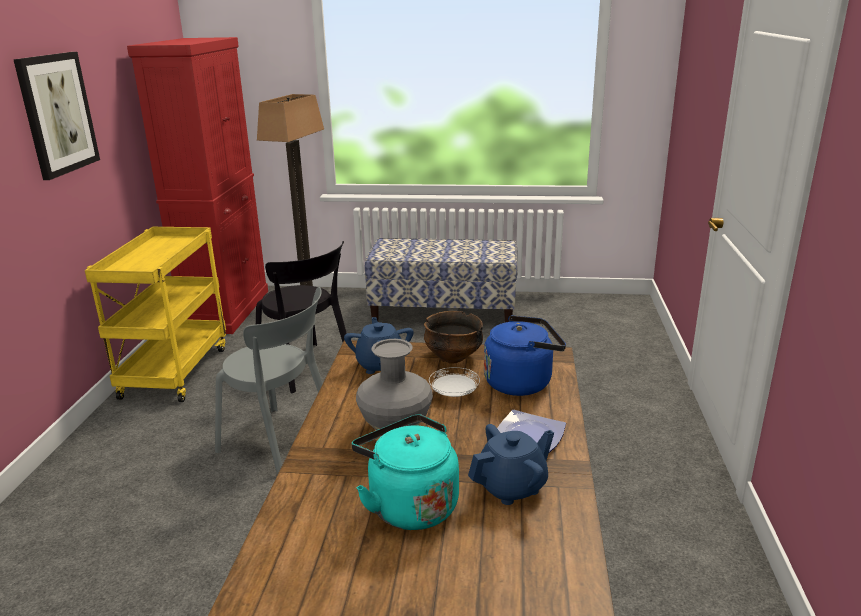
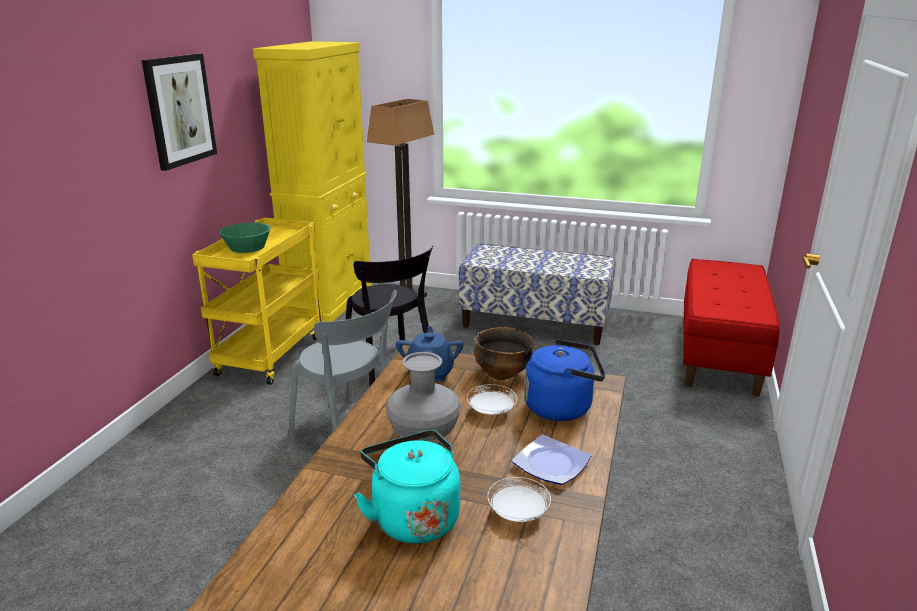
camera: 10 degrees right, 0 degrees up
(142, 258) = (247, 247): none -> green bowl
(227, 310) = (330, 300): red cabinet -> yellow cabinet
(512, 487) = (517, 513): blue teapot -> white plate
(624, 326) = (719, 355): none -> red bench

